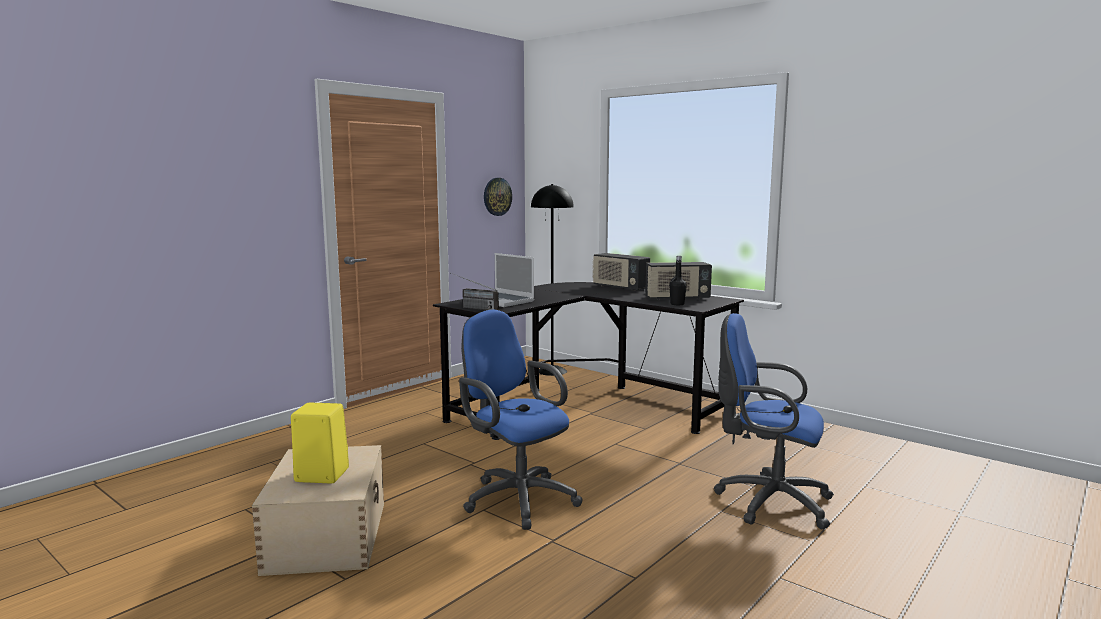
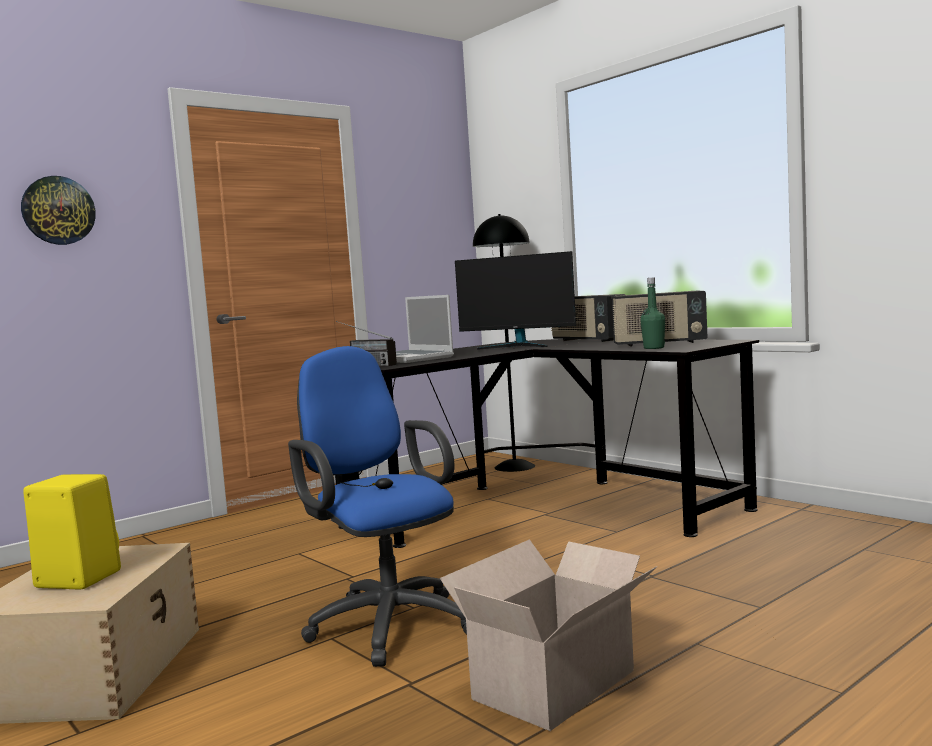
camera: 10 degrees right, 5 degrees down
(497, 196) = (434, 240): wall clock -> wall clock (58, 210)
(572, 290) = (518, 346): none -> monitor
(646, 539) = (558, 683): none -> cardboard box
(677, 304) = (654, 348): black bottle -> green bottle
(768, 502) = (778, 630): blue office chair -> none

